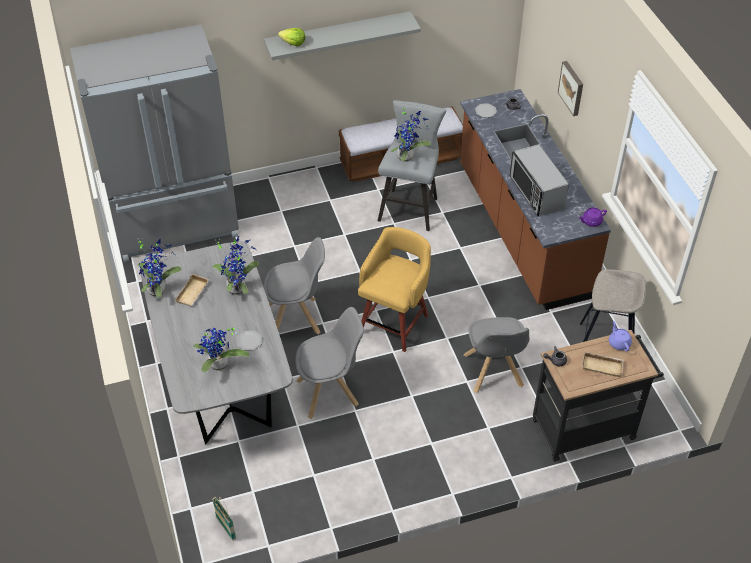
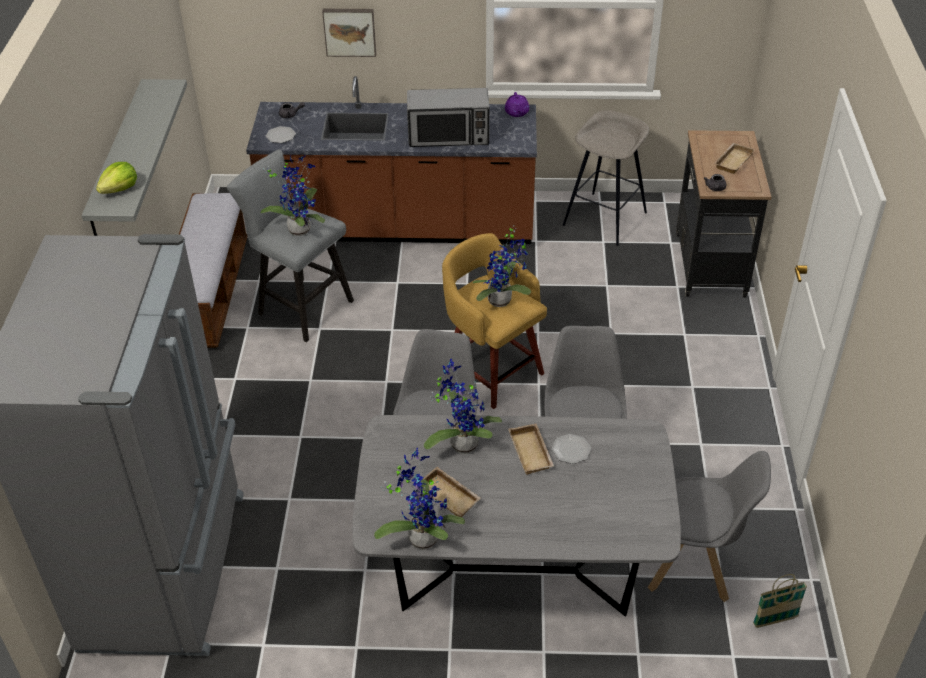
camera: 70 degrees left, 5 degrees down
(219, 366) = (606, 492): potted plant -> potted plant (502, 301)
(240, 322) = (532, 452): none -> beige tray
(494, 373) = (606, 308): grey chair -> grey chair (695, 565)
(619, 343) = (704, 142): purple teapot -> none

